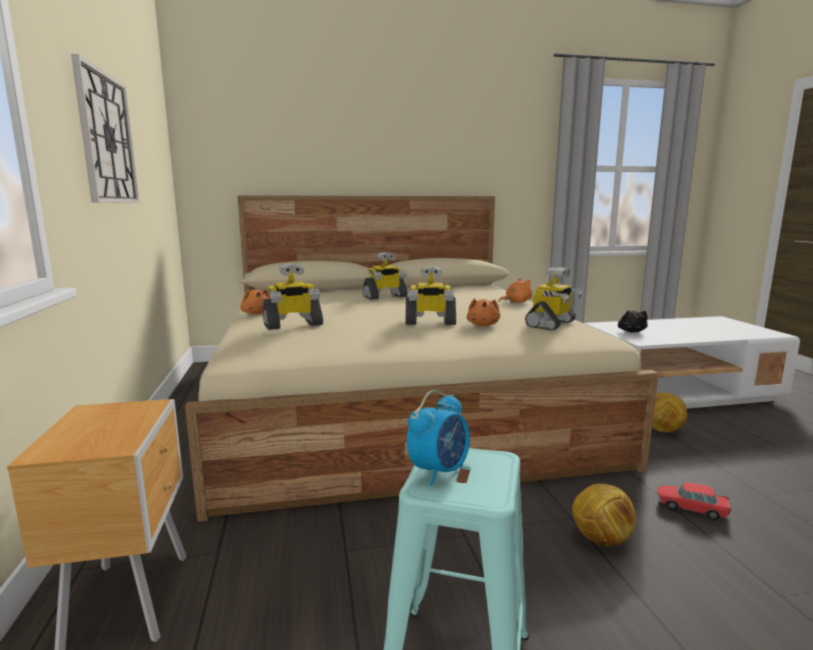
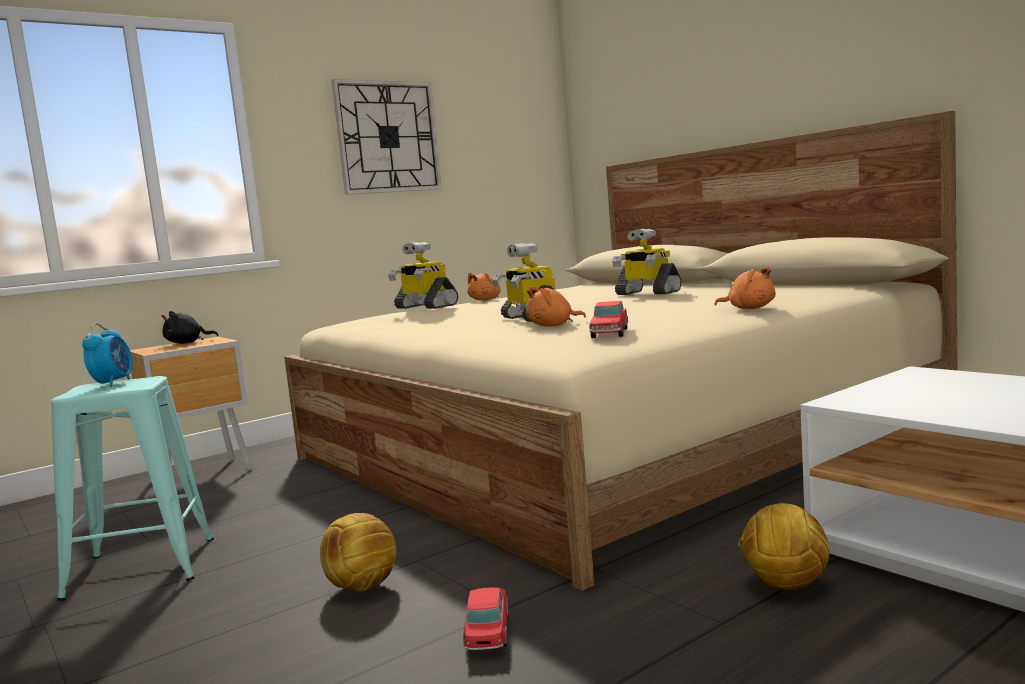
camera: 65 degrees right, 5 degrees down
(439, 471) = (113, 383): alarm clock -> alarm clock turned 105 degrees counterclockwise
(551, 324) = (610, 333): toy robot -> toy car
(631, 331) = (915, 389): black plush toy -> black plush toy (187, 343)

